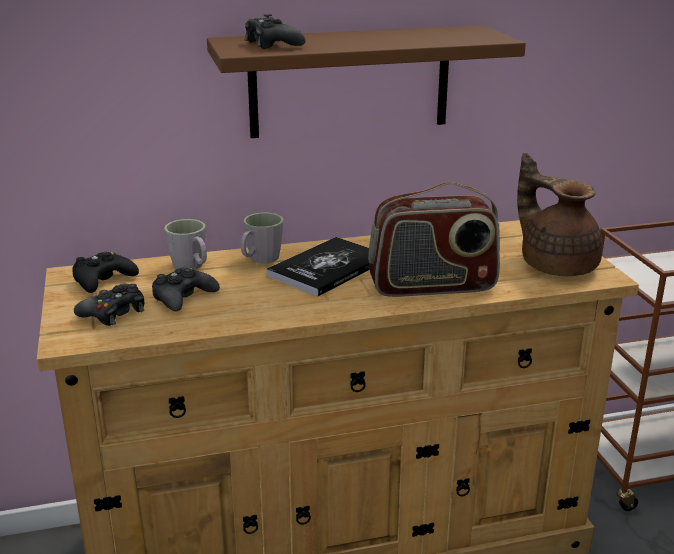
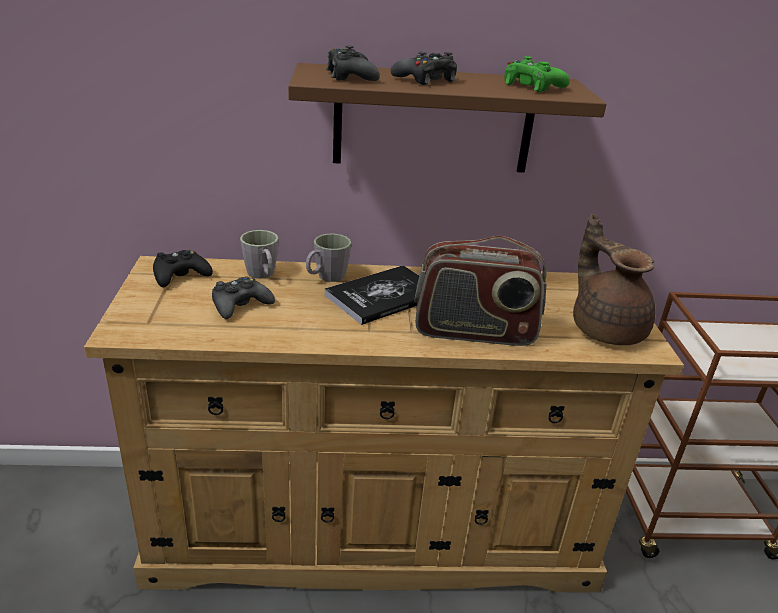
camera: 10 degrees right, 5 degrees up
(114, 313) = (173, 310): black game controller -> black game controller (426, 79)
(448, 35) = (531, 86): none -> green game controller

